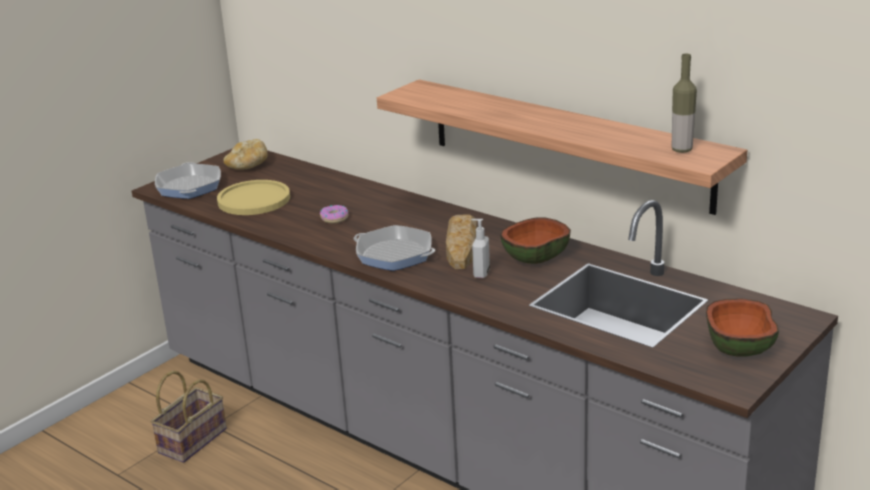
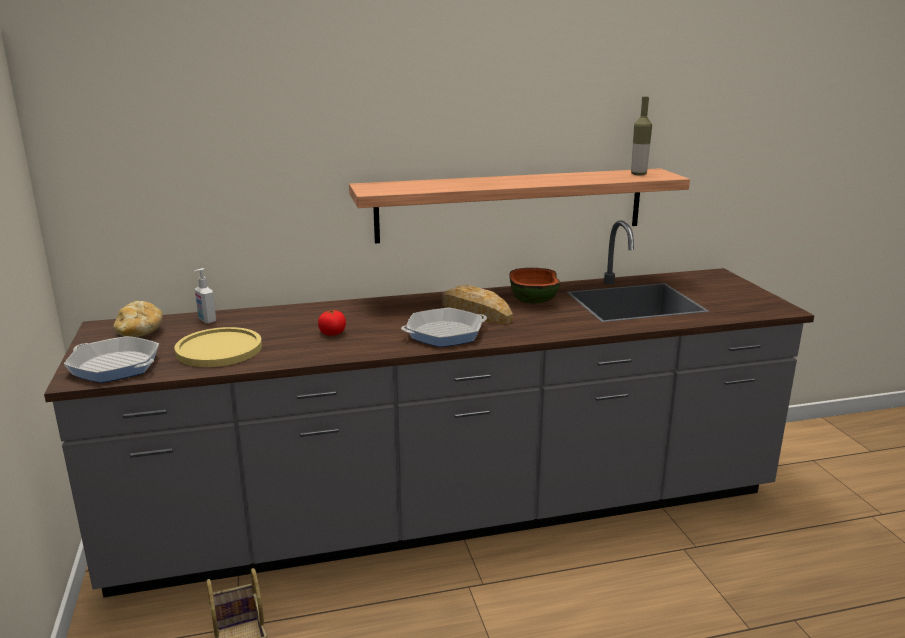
camera: 55 degrees left, 5 degrees down
(334, 218) = (332, 333): donut -> tomato
(480, 273) = (528, 319): soap dispenser -> soap dispenser (206, 320)
(740, 348) = (736, 295): bowl -> none

